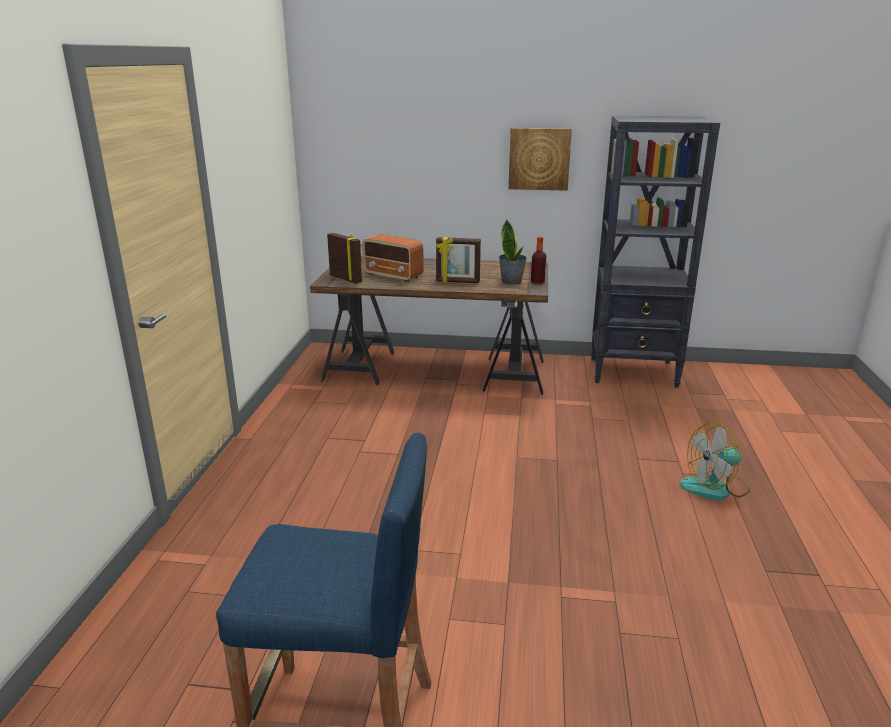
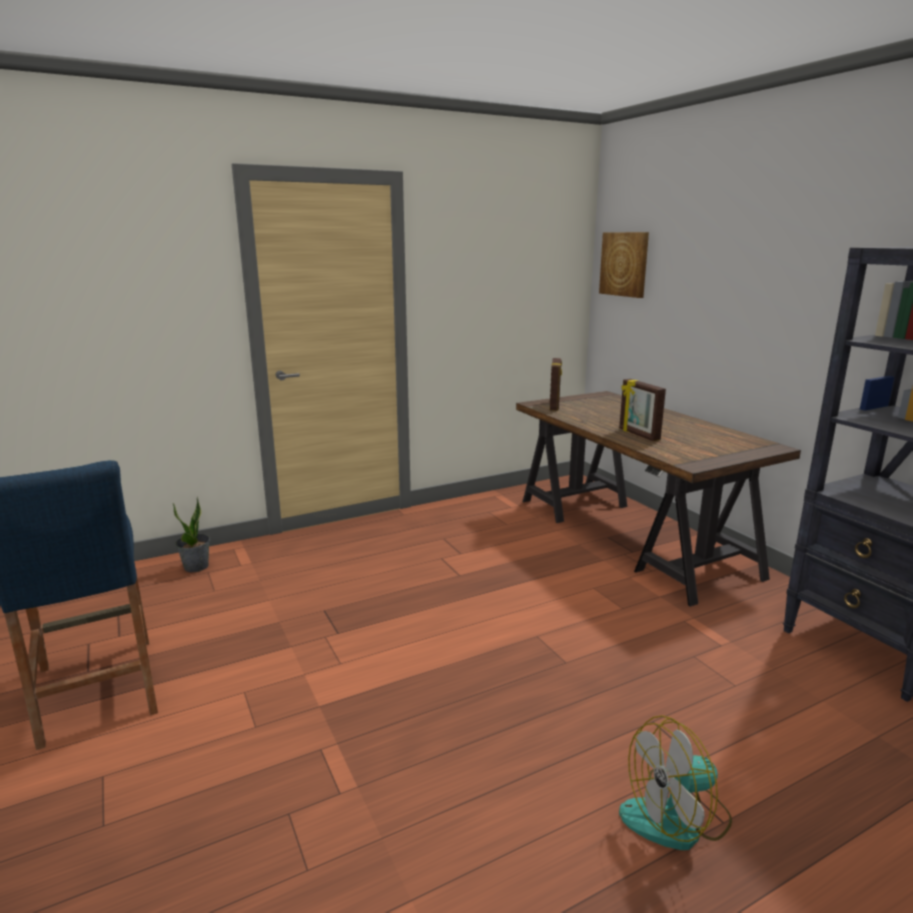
camera: 55 degrees right, 5 degrees down
(393, 275) = (598, 414): radio -> none
(512, 281) = (694, 451): potted plant -> potted plant (196, 567)
(537, 282) = (721, 460): bottle -> none
(539, 159) = (812, 306): picture -> picture (624, 264)
(715, 488) = (676, 818): fan -> fan turned 60 degrees counterclockwise

